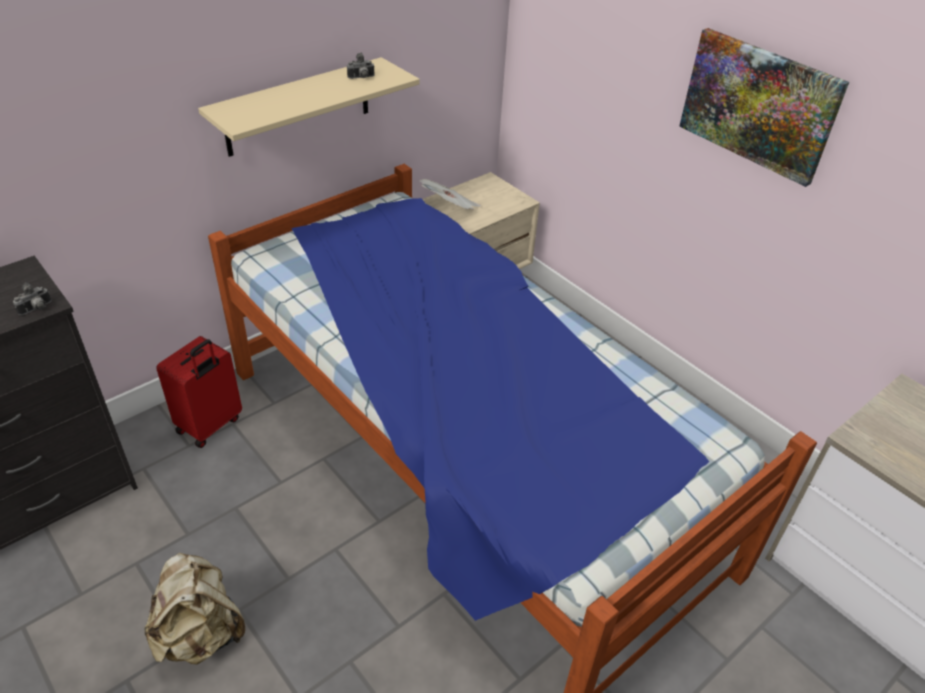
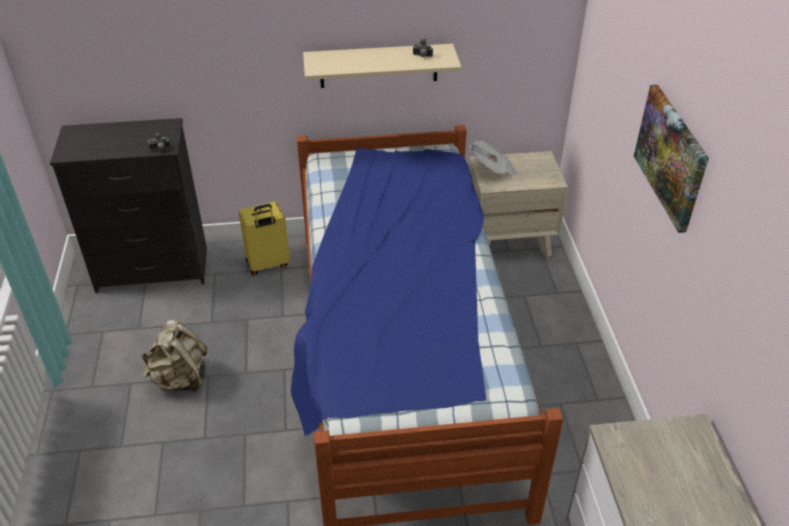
camera: 35 degrees right, 0 degrees up
(210, 425) = (268, 264): red suitcase -> yellow suitcase

